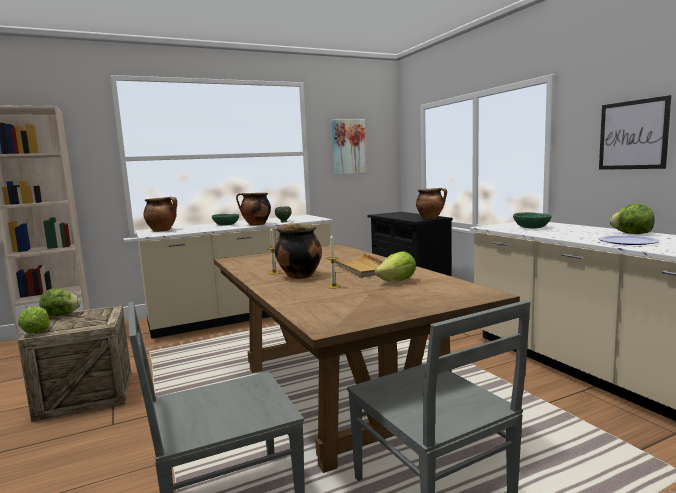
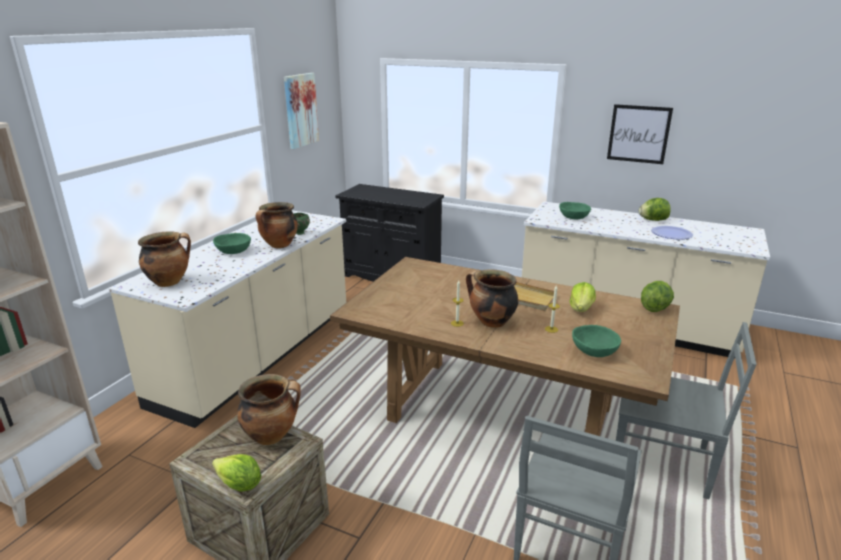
camera: 40 degrees left, 15 degrees up
(61, 315) = (203, 451): lettuce -> lettuce (654, 308)
(330, 303) = (593, 351): none -> green bowl
(431, 218) = (426, 198): cooking pot -> cooking pot (272, 435)

